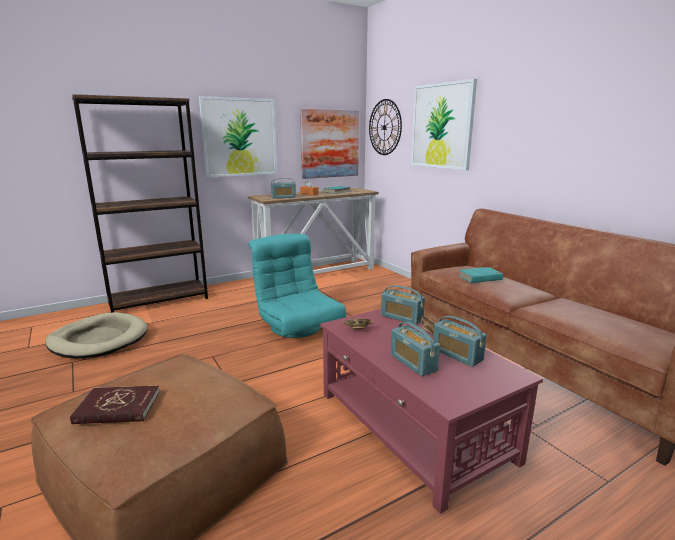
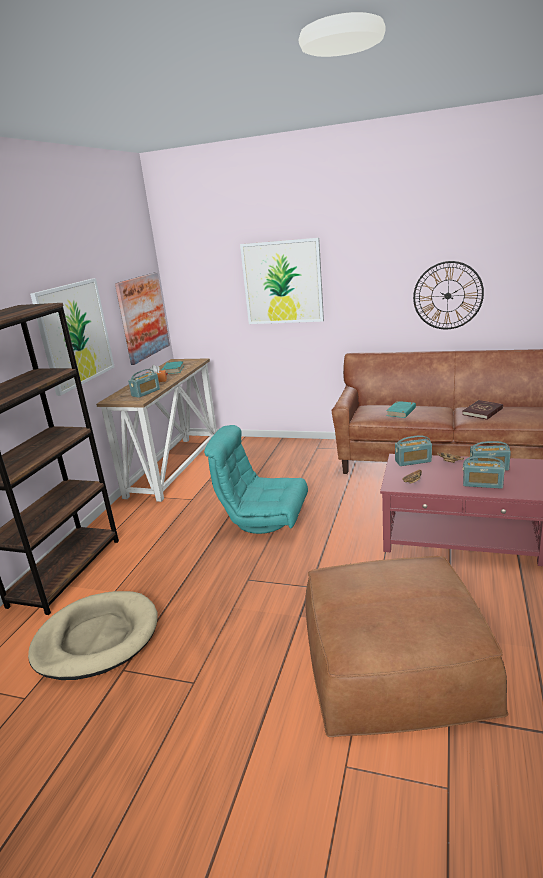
camera: 40 degrees left, 5 degrees up
(117, 408) = (383, 619): red book -> red book (482, 411)
(384, 127) = (197, 288): wall clock -> wall clock (447, 295)

